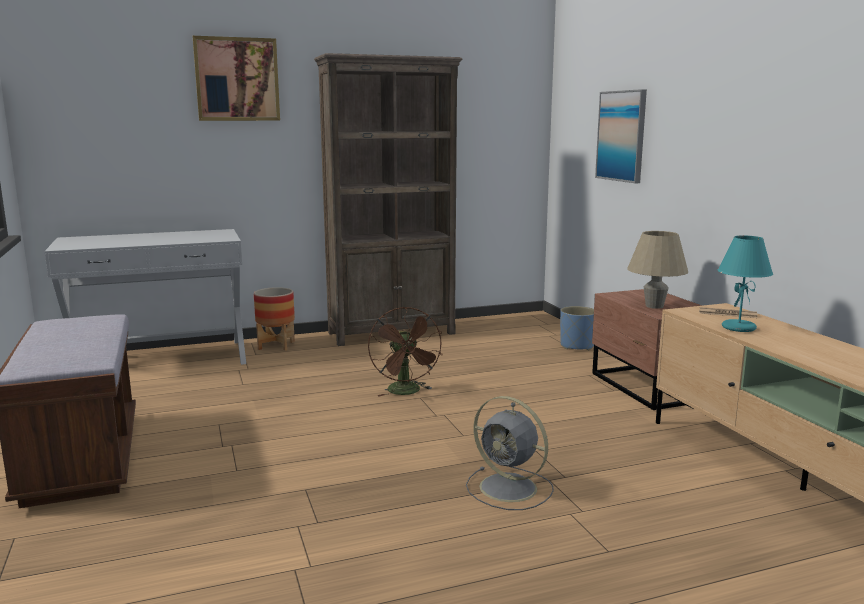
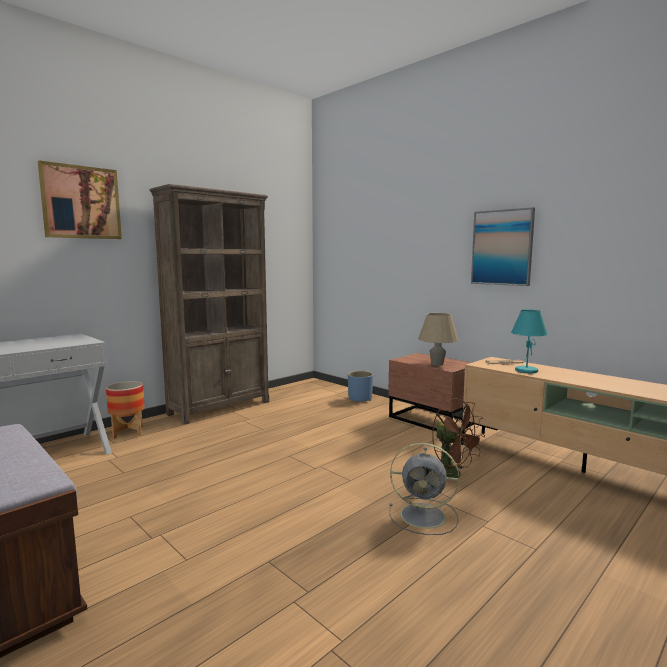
camera: 25 degrees left, 5 degrees down
(406, 392) = (275, 453): brown fan -> brown fan (452, 475)
(621, 136) = (380, 252): picture -> picture (502, 247)

